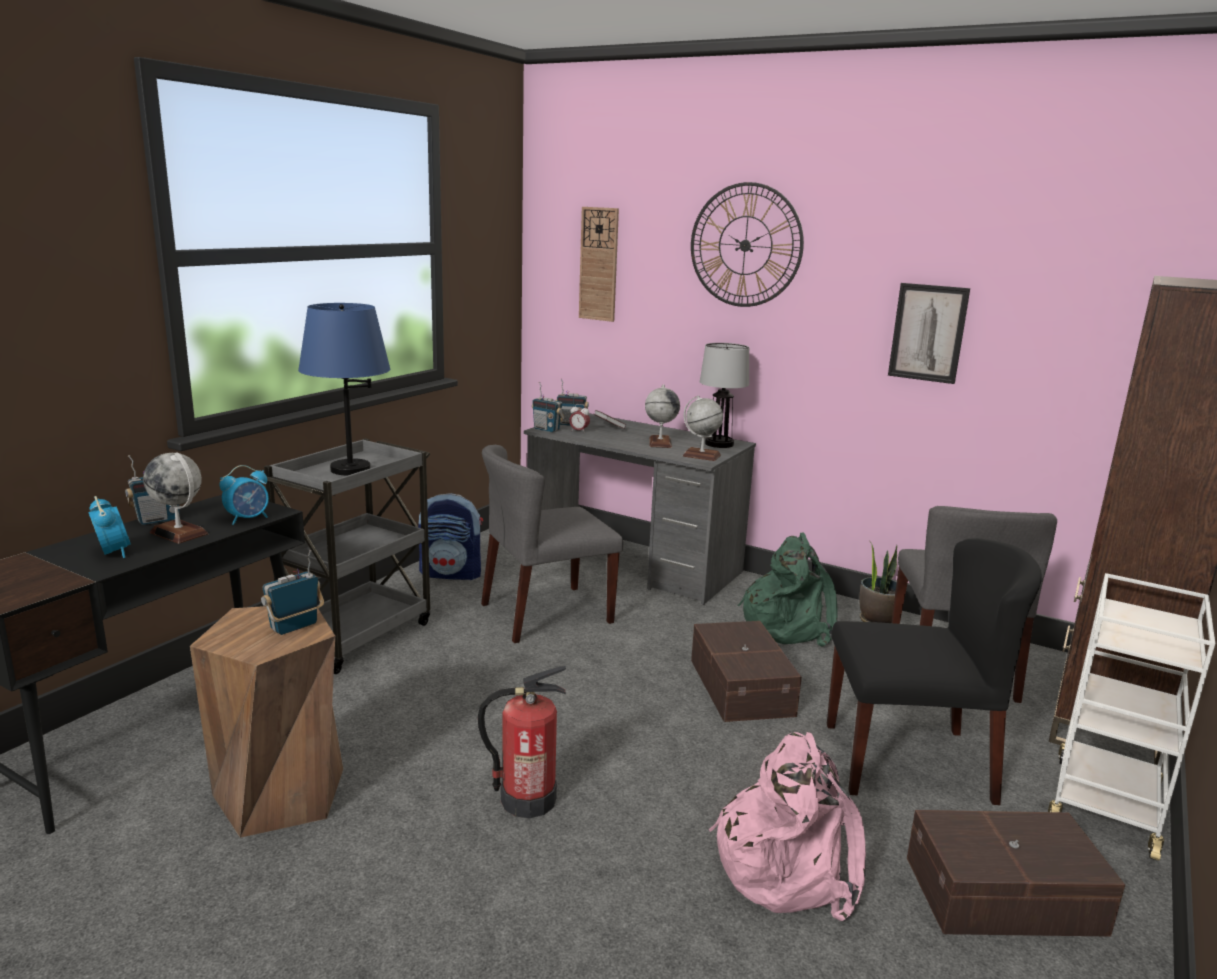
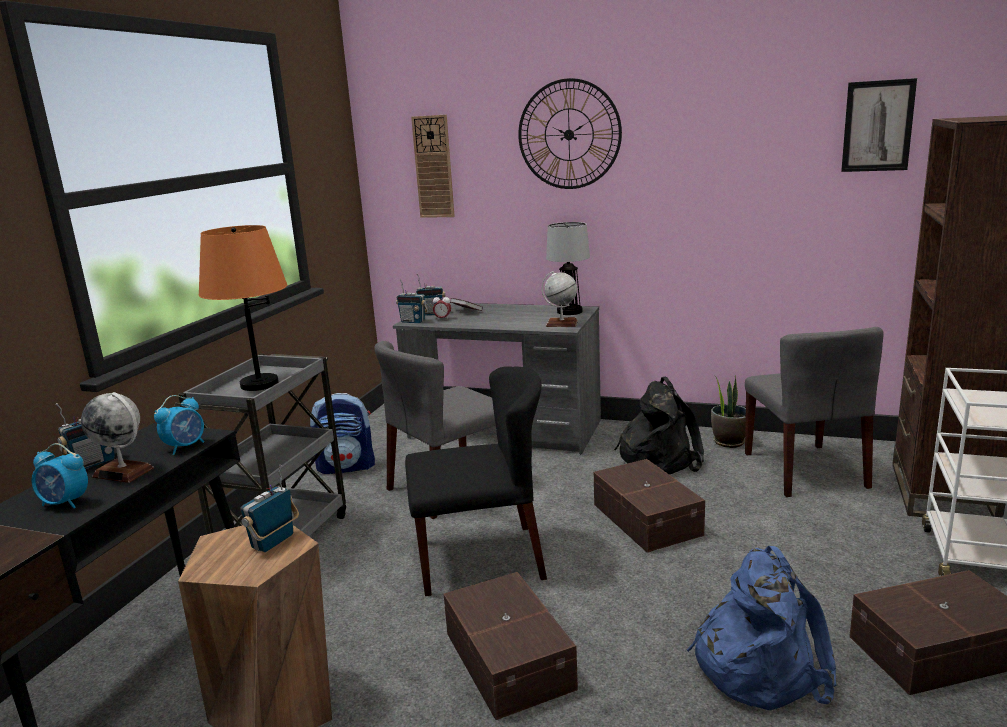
camera: 10 degrees left, 0 degrees up
(113, 552) = (65, 503): alarm clock -> alarm clock turned 150 degrees clockwise
(350, 469) = (259, 384): blue table lamp -> orange table lamp
(527, 799) = (510, 659): fire extinguisher -> brown storage box
(660, 443) = (519, 318): globe -> none
(788, 625) = (659, 458): green backpack -> black backpack
(788, 864) = (759, 665): pink backpack -> blue backpack
(908, 761) = (811, 554): black chair -> black chair (481, 559)
(928, 333) = (739, 191): picture -> picture (877, 126)

